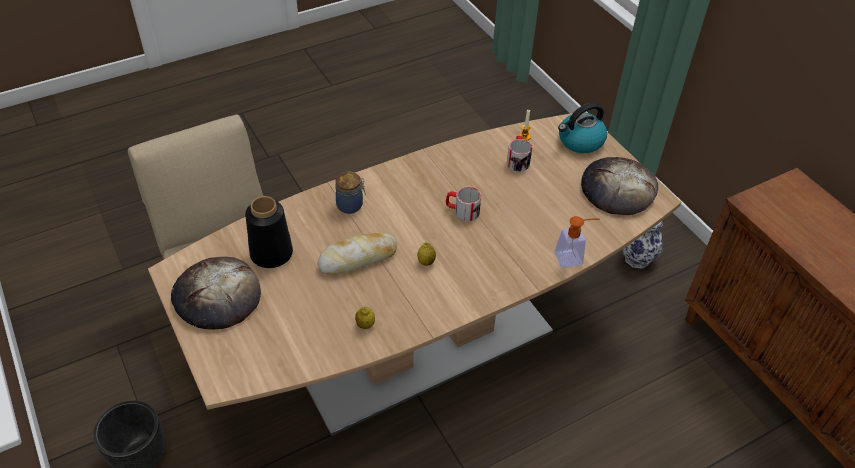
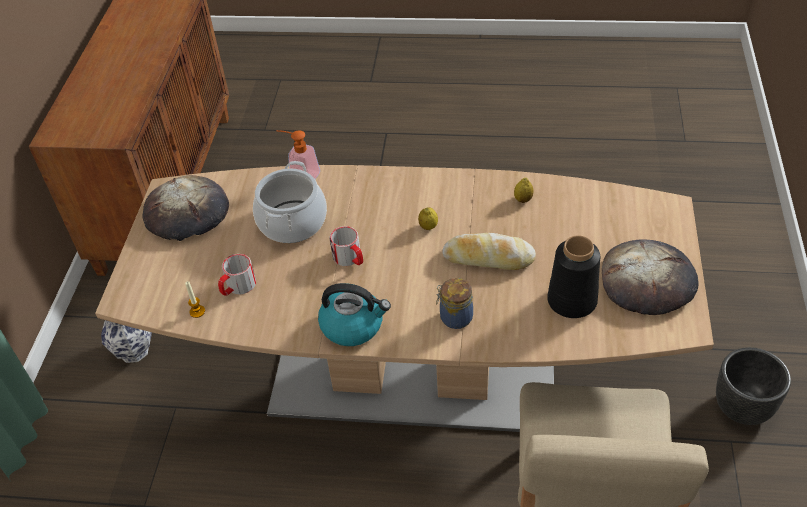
camera: 140 degrees left, 0 degrees up
(533, 218) = (293, 222): none -> cooking pot
(580, 141) = (151, 277): kettle -> kettle (353, 325)

